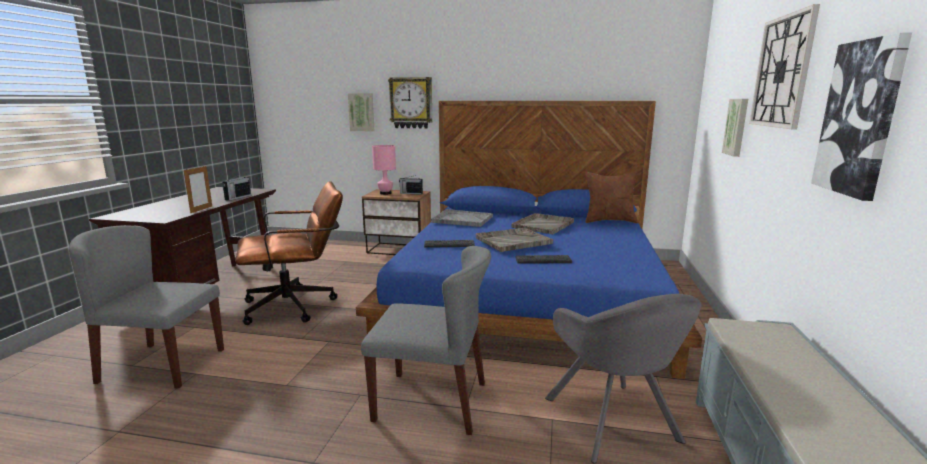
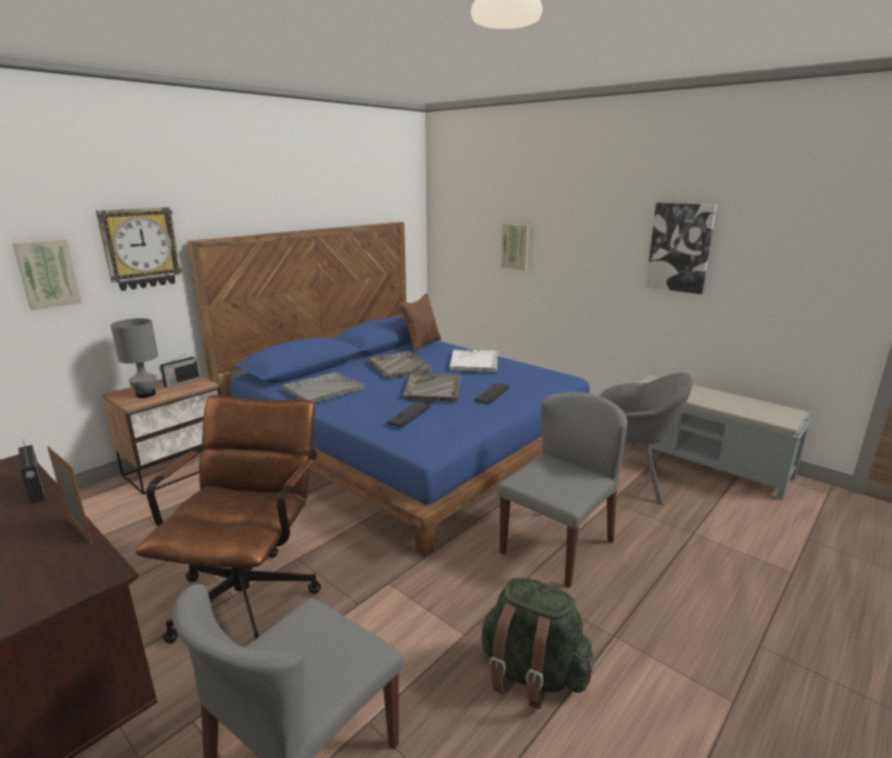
camera: 60 degrees left, 5 degrees up
(251, 426) = (531, 674): none -> green backpack
(386, 193) = (146, 394): pink table lamp -> grey table lamp
(605, 241) = (474, 362): none -> white tray
(782, 72) = (579, 209): wall clock -> none

